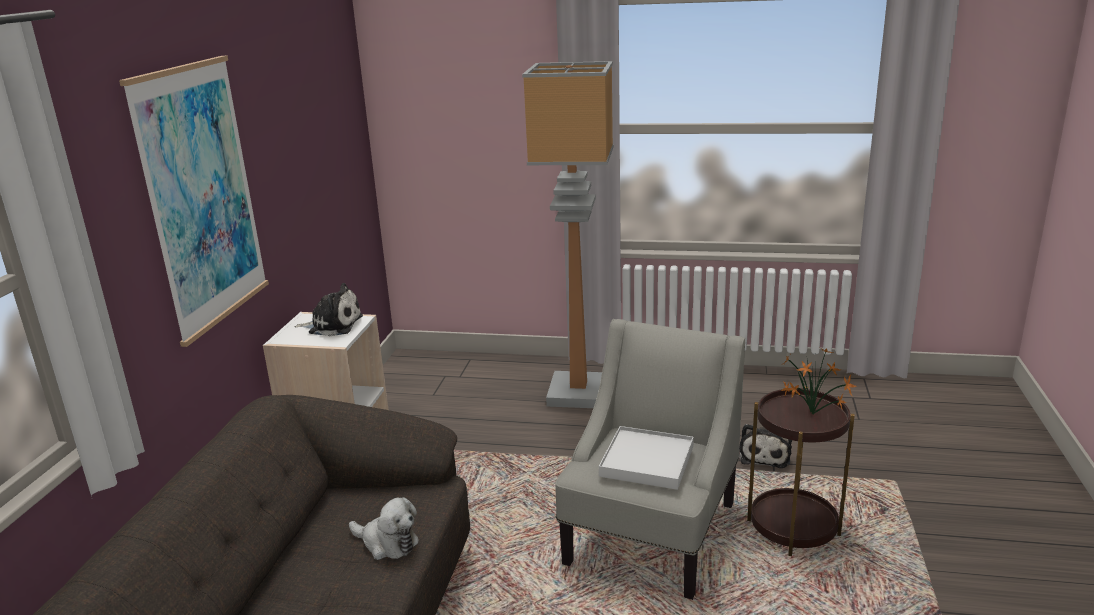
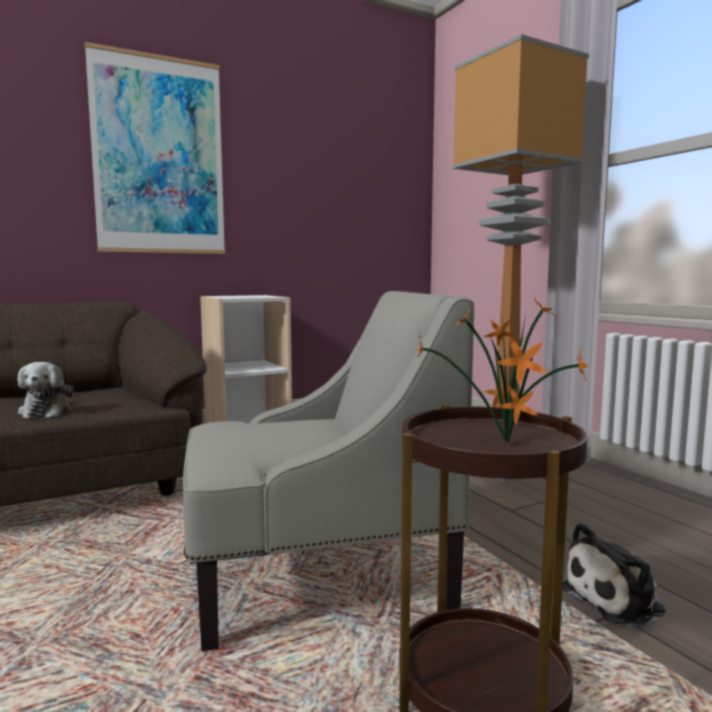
camera: 50 degrees right, 15 degrees down
(332, 325) = (254, 296): plush toy -> none
(646, 461) = (267, 432): white tray -> none

